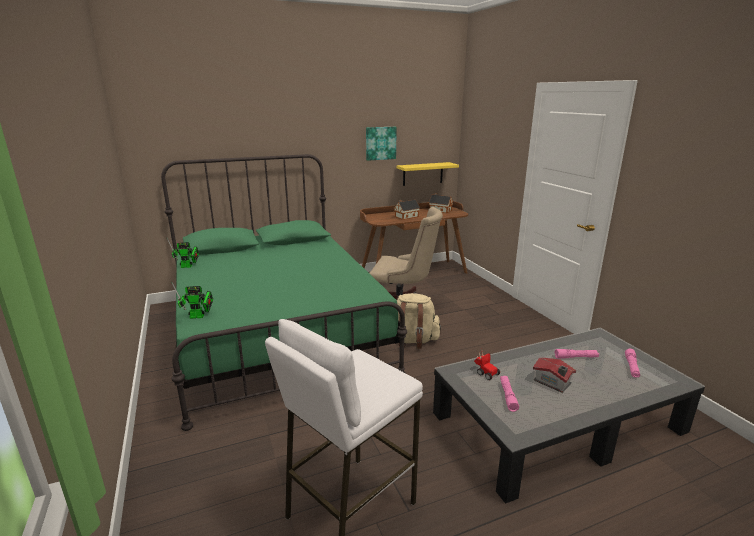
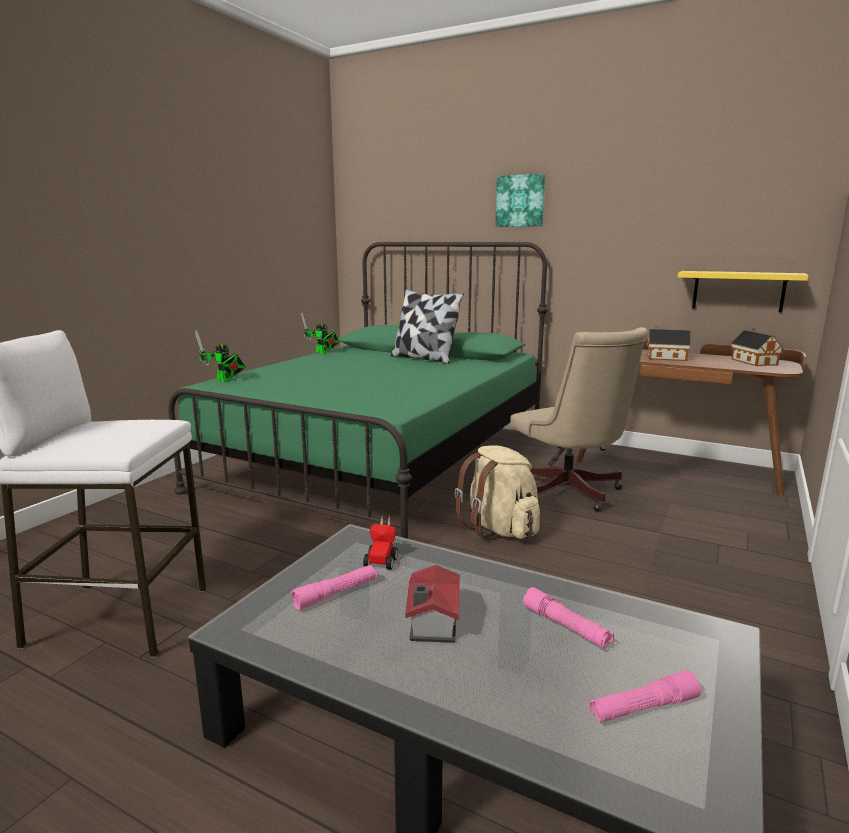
camera: 50 degrees right, 5 degrees down
(276, 250) = (424, 358): none -> pillow
(380, 143) = (654, 230): picture -> picture (520, 201)

